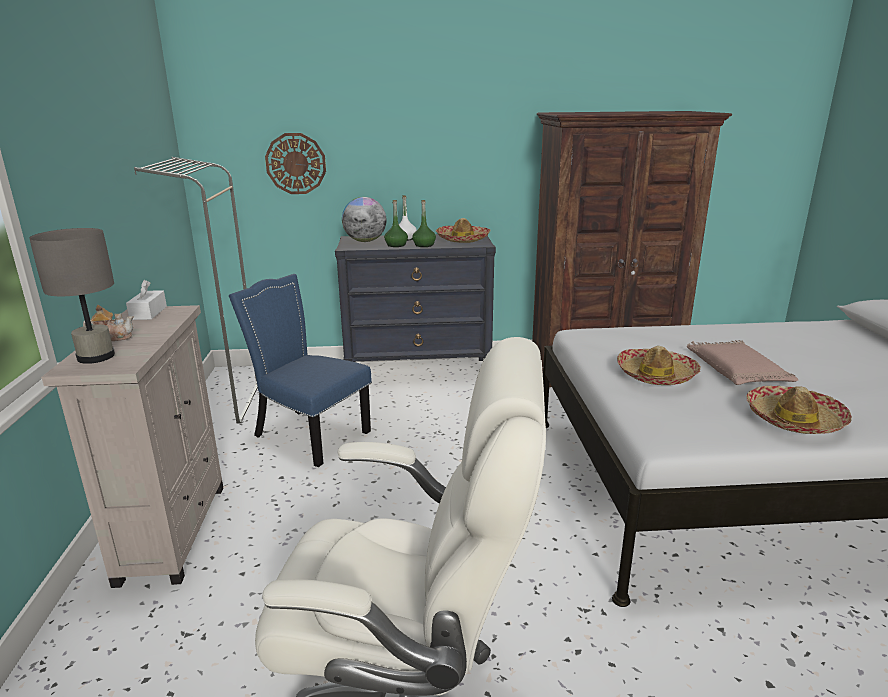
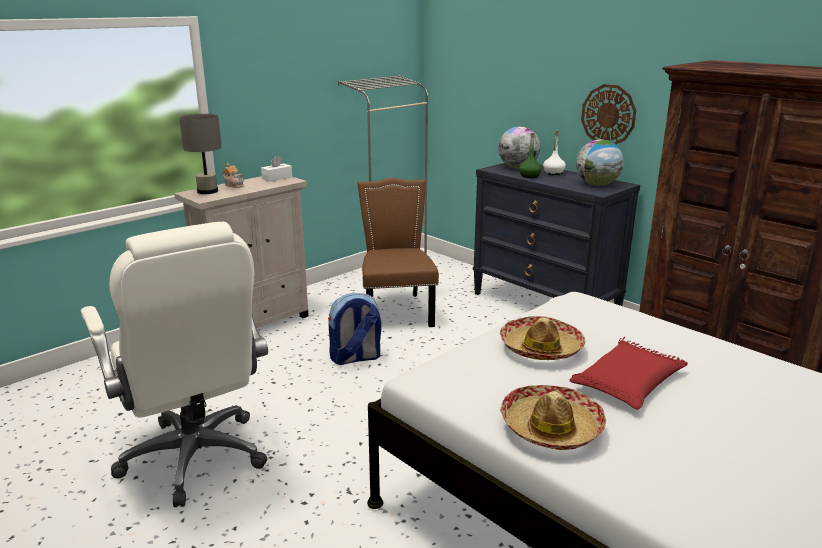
camera: 50 degrees right, 0 degrees up
(296, 163) = (491, 89): wall clock -> wall clock (608, 115)
(312, 436) = (397, 312): blue chair -> brown chair
(357, 498) = (355, 358): none -> backpack
(424, 245) = (550, 181): green bottle -> none
(463, 239) = (597, 185): hat -> globe
(737, 369) = (628, 380): beige pillow -> red pillow

